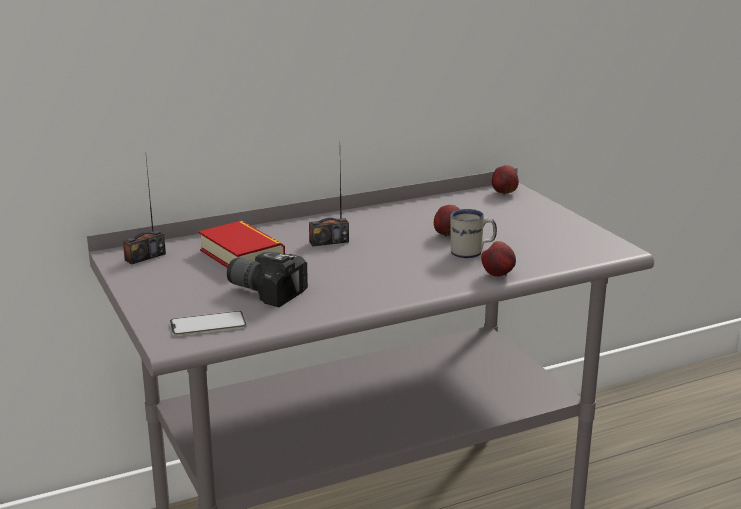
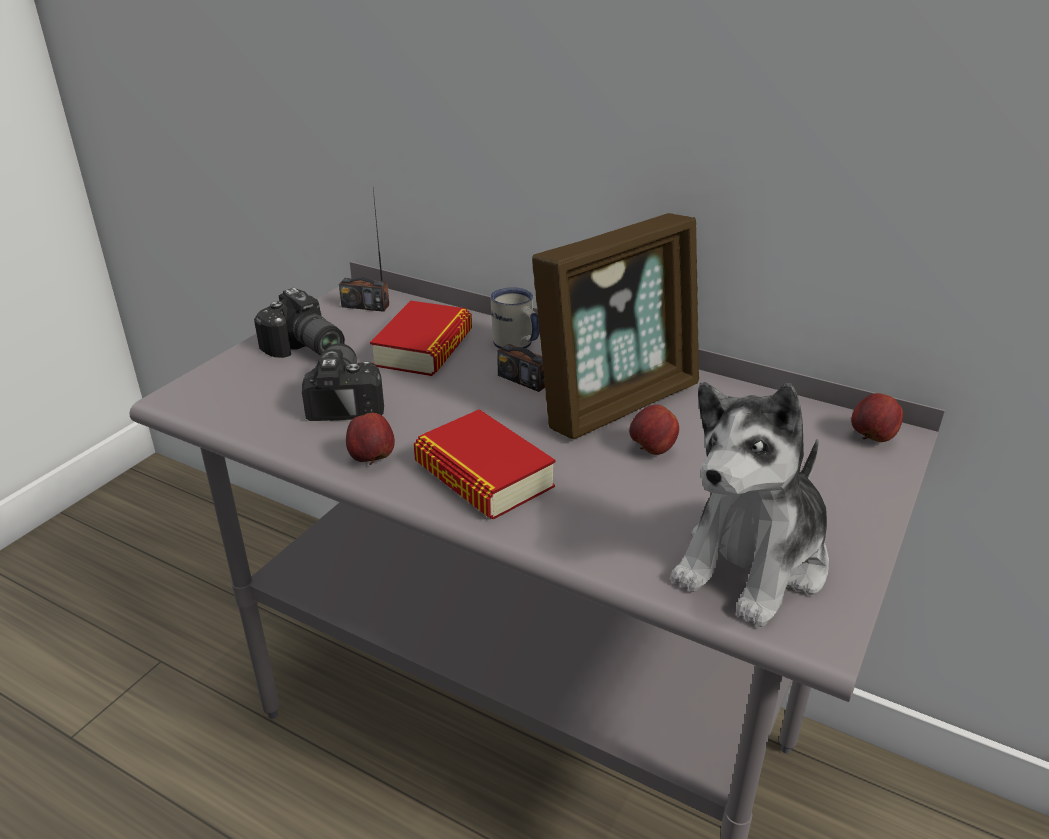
camera: 55 degrees right, 10 degrees up
(175, 289) = (304, 349): none -> camera
(208, 324) = (234, 399): phone -> none
(390, 228) = (617, 401): none -> picture frame
(413, 277) = (483, 475): none -> book
(472, 253) = (618, 490): white mug -> white mug (516, 346)
(498, 275) = (569, 541): apple -> apple (372, 459)
(563, 245) = (754, 563): none -> plush toy

